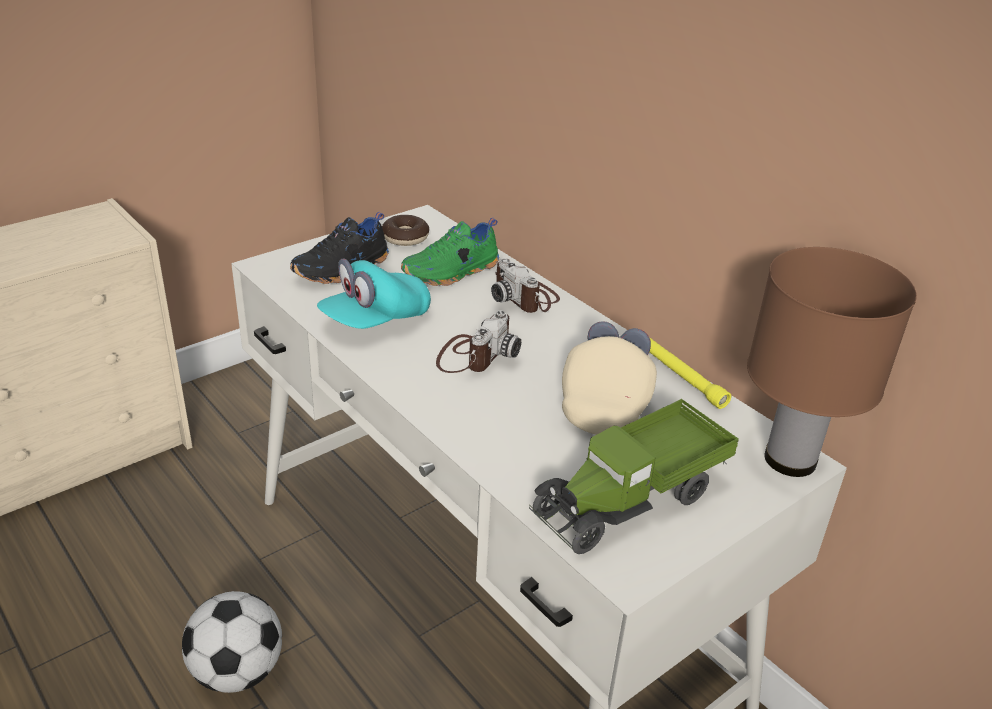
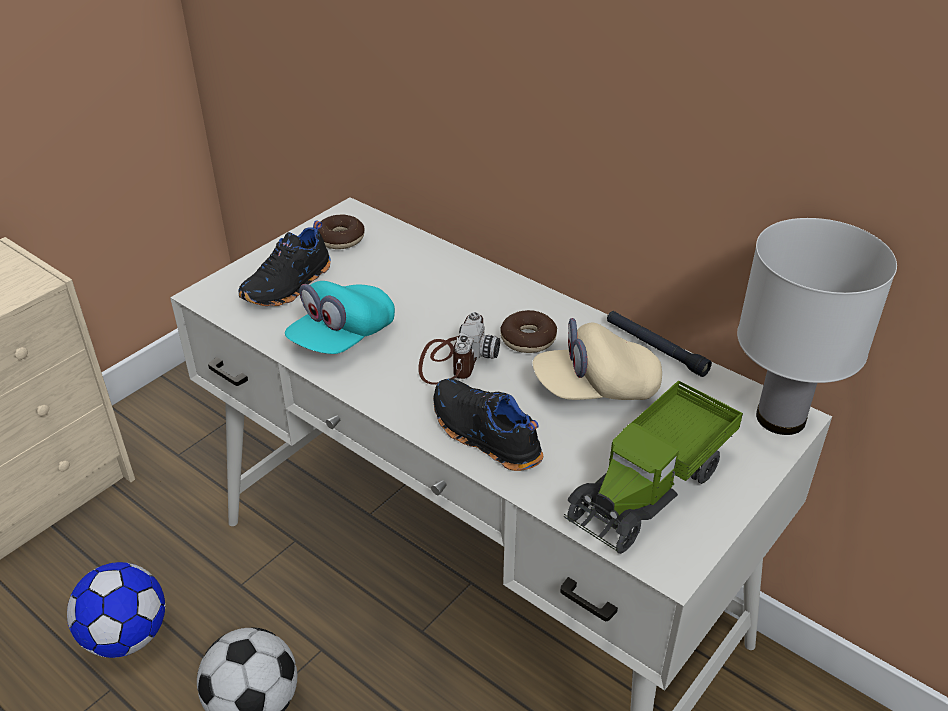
camera: 10 degrees left, 5 degrees up
(141, 585) = (127, 636): none -> football
(452, 272) = (401, 271): green shoe -> none
(479, 425) = (483, 436): none -> black shoe
(525, 297) = (482, 287): camera -> none
(554, 348) = (528, 339): none -> donut
(606, 402) = (595, 388): beige cap -> beige cap turned 105 degrees counterclockwise
(679, 376) = (655, 348): yellow flashlight -> black flashlight
(790, 459) = (781, 417): brown table lamp -> white table lamp

